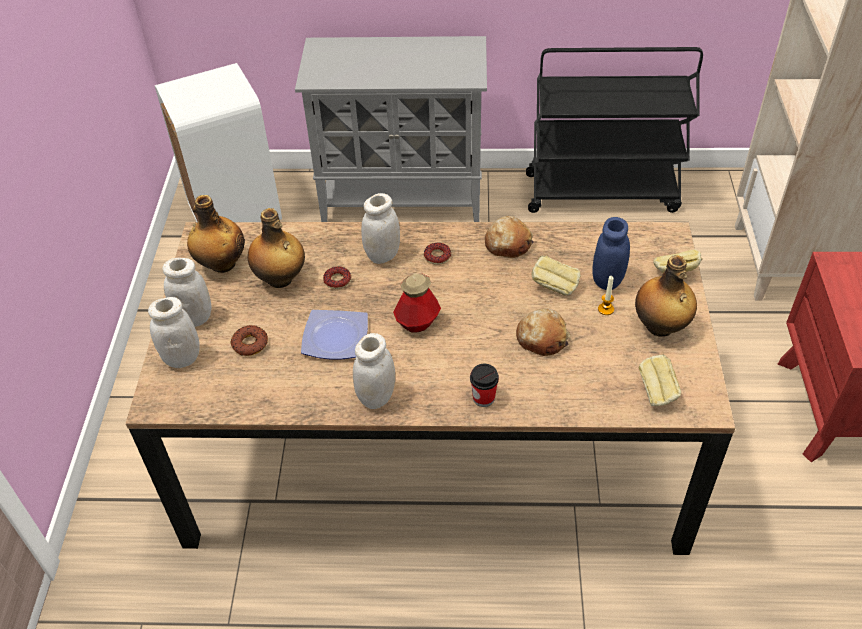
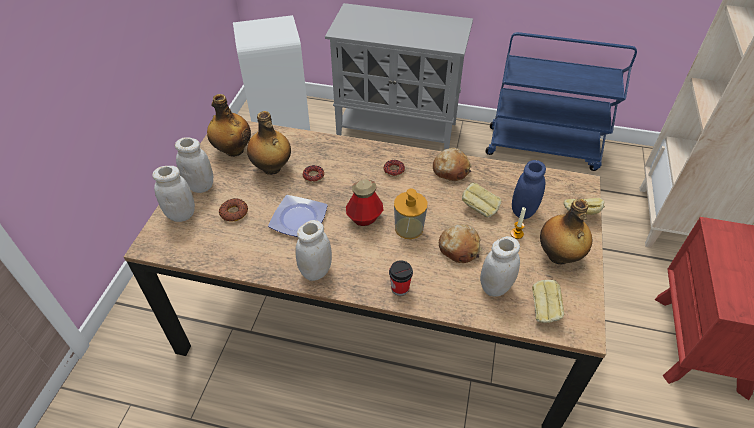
camera: 10 degrees right, 0 degrees up
(383, 255) = (353, 163): white jar -> white jar (495, 287)
(475, 325) = (409, 228): none -> soap dispenser
(602, 192) = (543, 148): black cart -> blue cart

